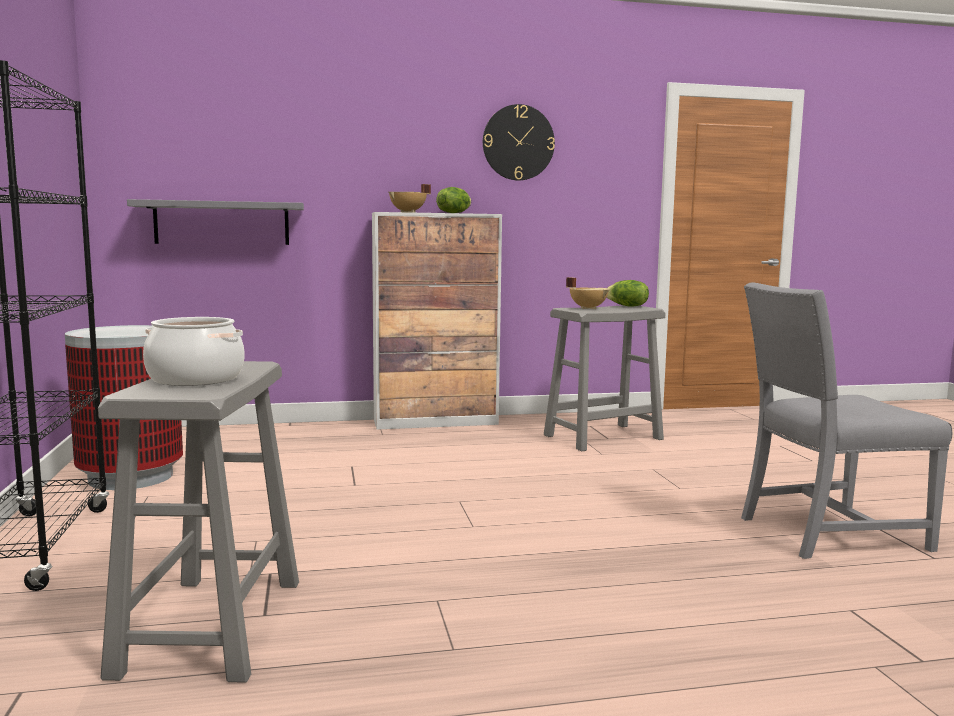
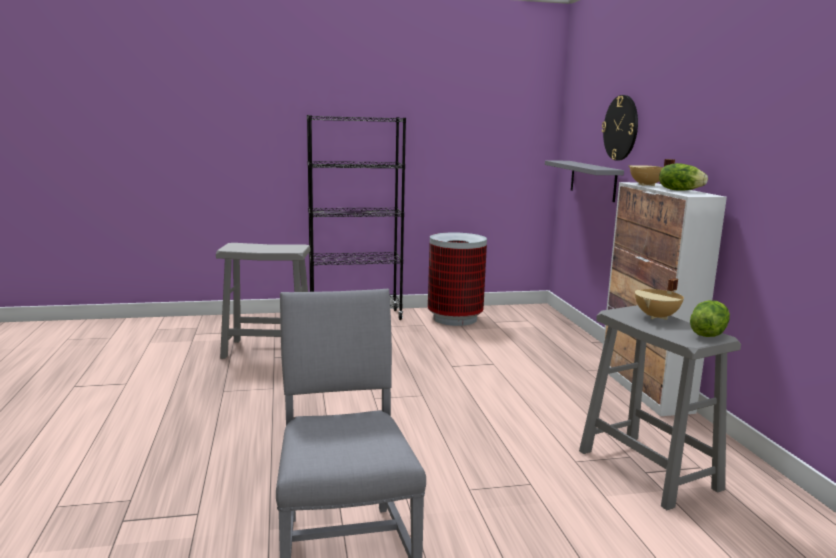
camera: 90 degrees right, 5 degrees up
(195, 379) = (261, 247): cooking pot -> none
(518, 142) = (761, 113): wall clock -> wall clock (621, 128)

